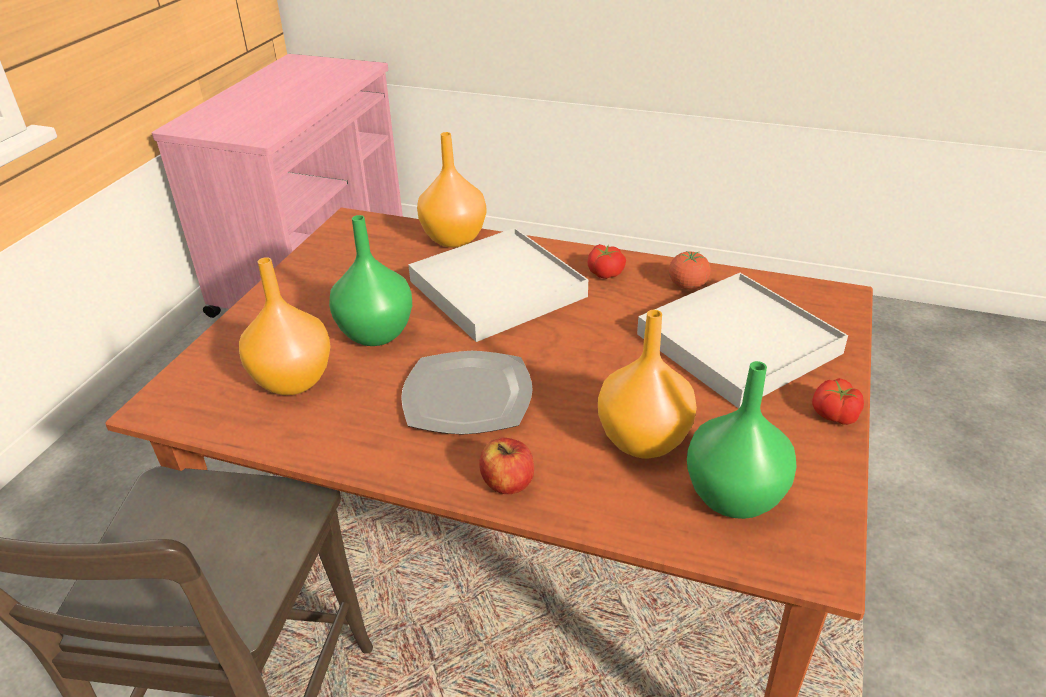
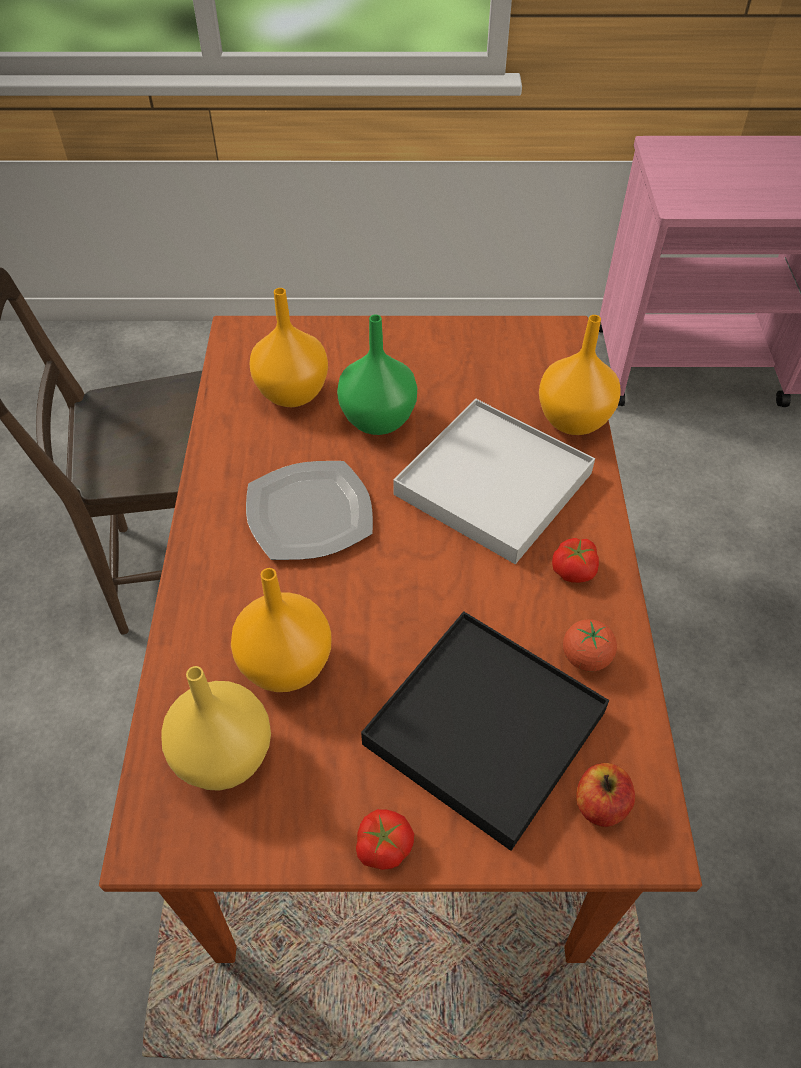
camera: 70 degrees right, 15 degrees up
(508, 483) = (203, 575): apple -> apple (600, 805)
(733, 499) = (222, 756): green vase -> yellow vase
(737, 344) = (484, 728): white tray -> black tray

